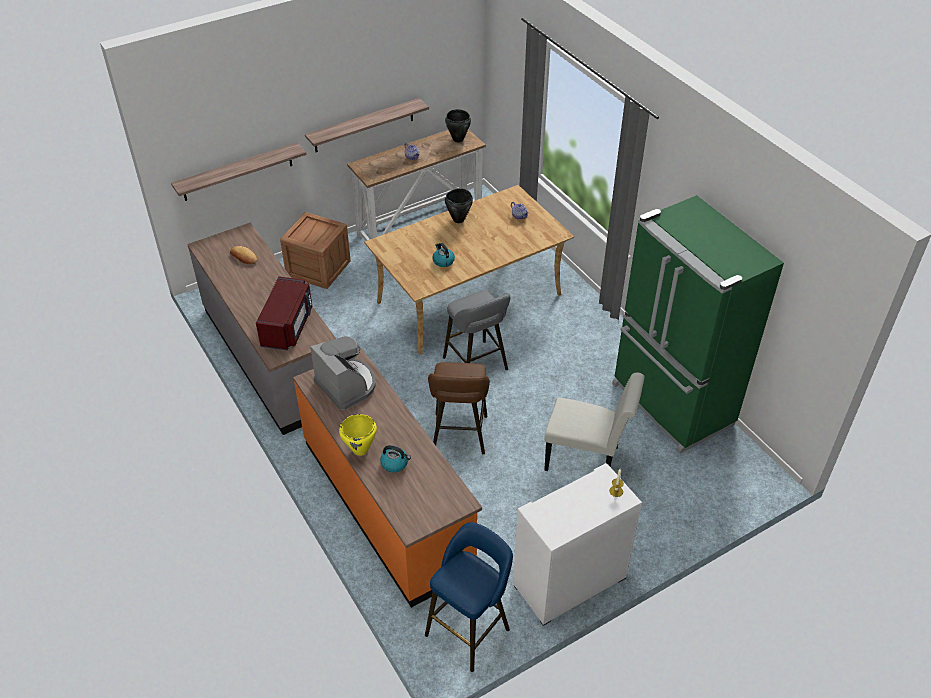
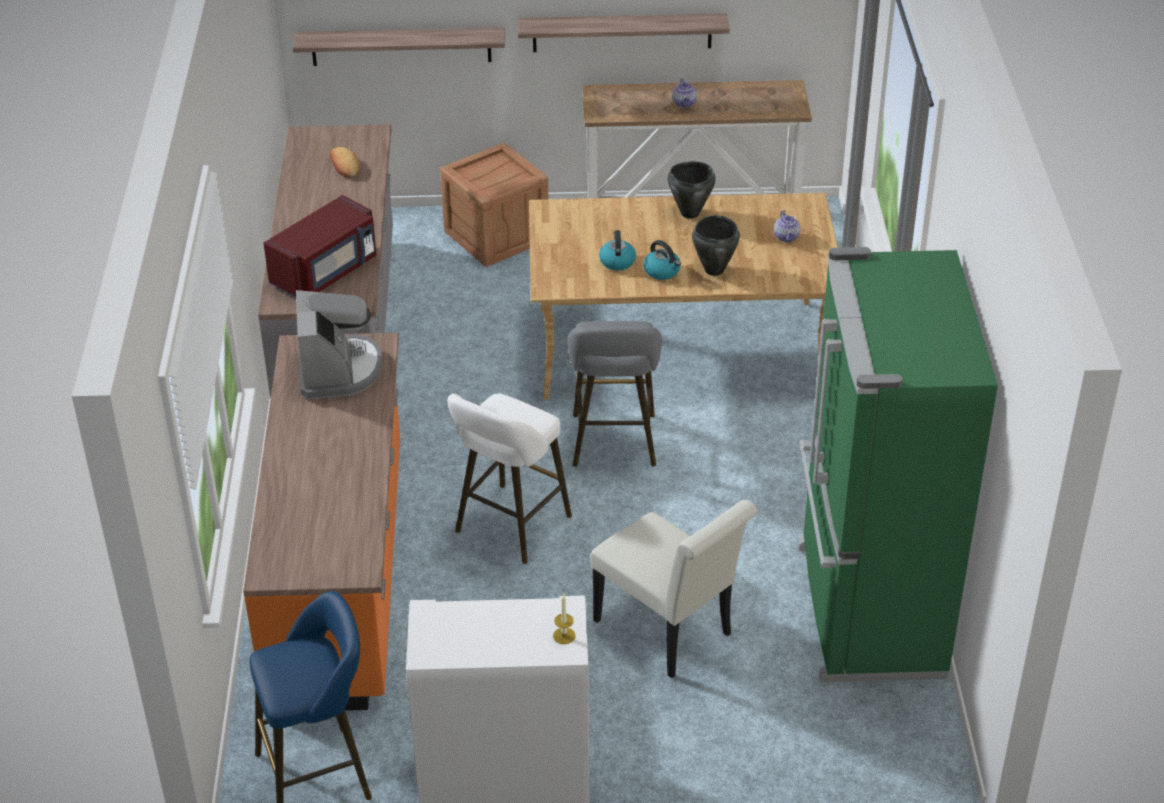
camera: 30 degrees right, 5 degrees down
(360, 450) = (286, 456): yellow cooking pot -> none
(395, 463) = (315, 489): kettle -> kettle (662, 271)
(458, 139) = (775, 98): black cooking pot -> black cooking pot (713, 270)
(459, 436) = (509, 528): brown stool -> white stool

